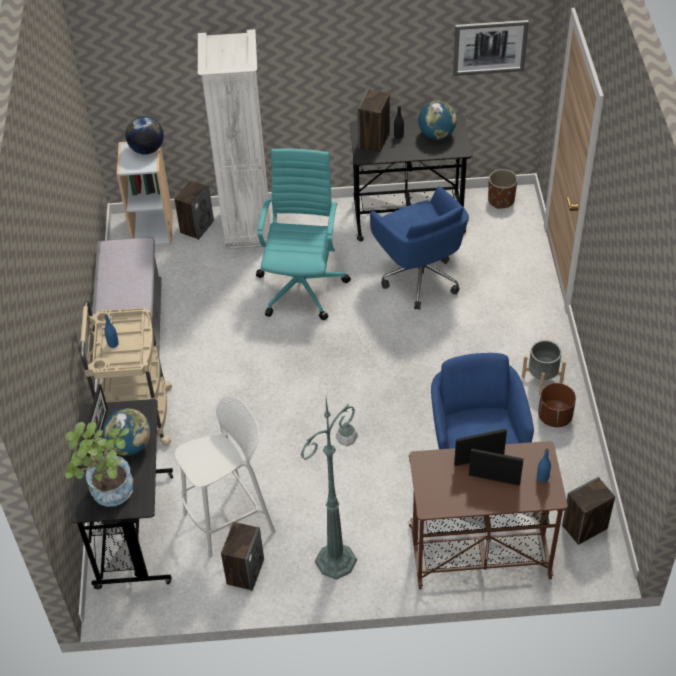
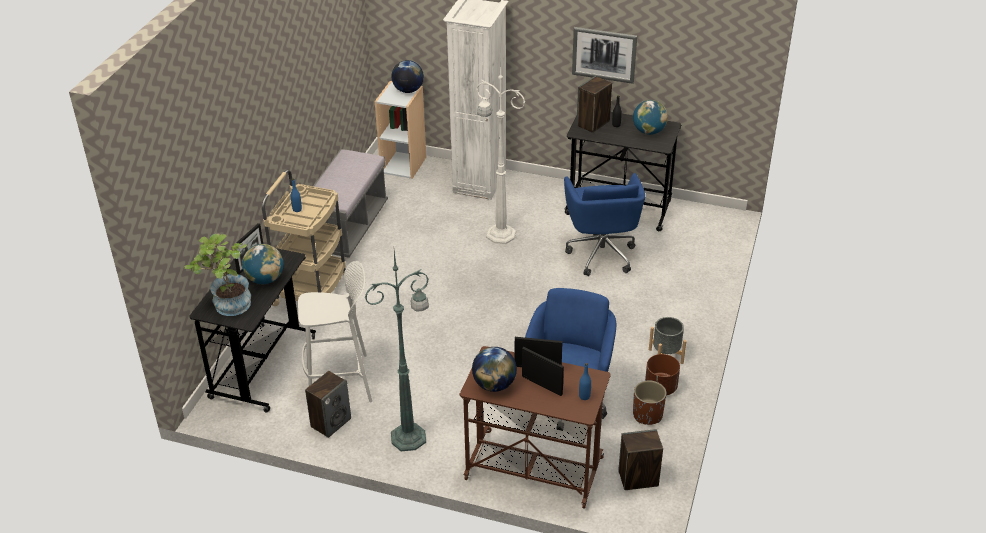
camera: 20 degrees right, 10 degrees down
(197, 227) = (439, 172): speaker -> none
(302, 286) = (499, 234): turquoise office chair -> white floor lamp
(447, 495) = (494, 385): none -> globe
(489, 47) = (710, 62): picture -> picture (604, 54)
(501, 200) = (707, 215): brown planter -> brown planter (647, 415)

